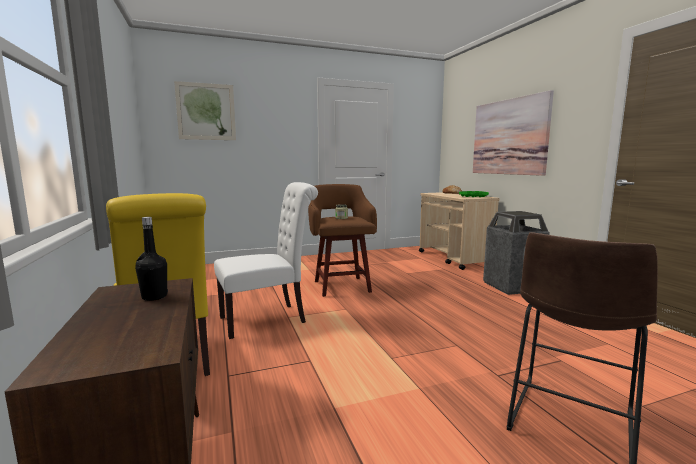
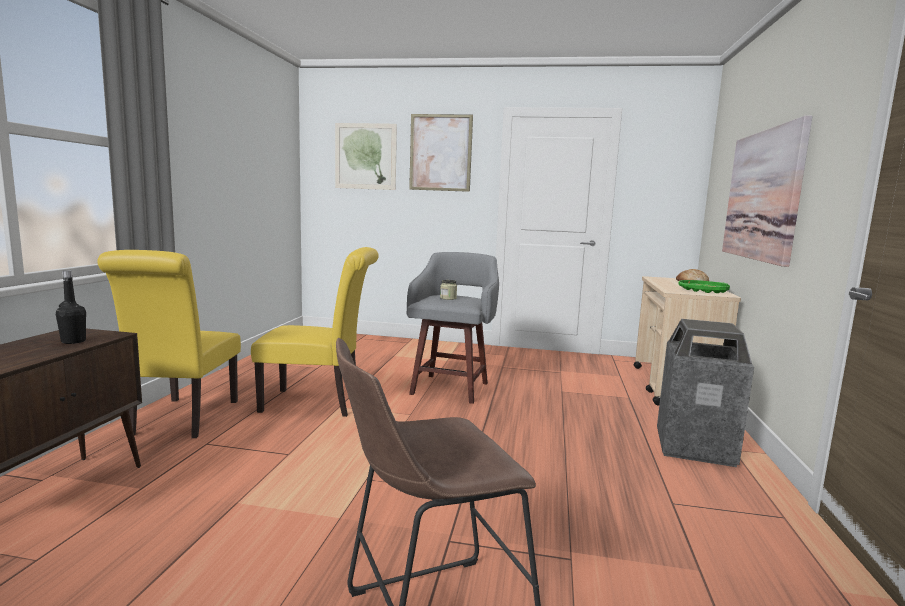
camera: 30 degrees right, 0 degrees up
(268, 319) = (318, 403): white chair -> yellow chair
(272, 110) = (440, 152): none -> picture
(341, 285) = (450, 387): brown stool -> grey stool

